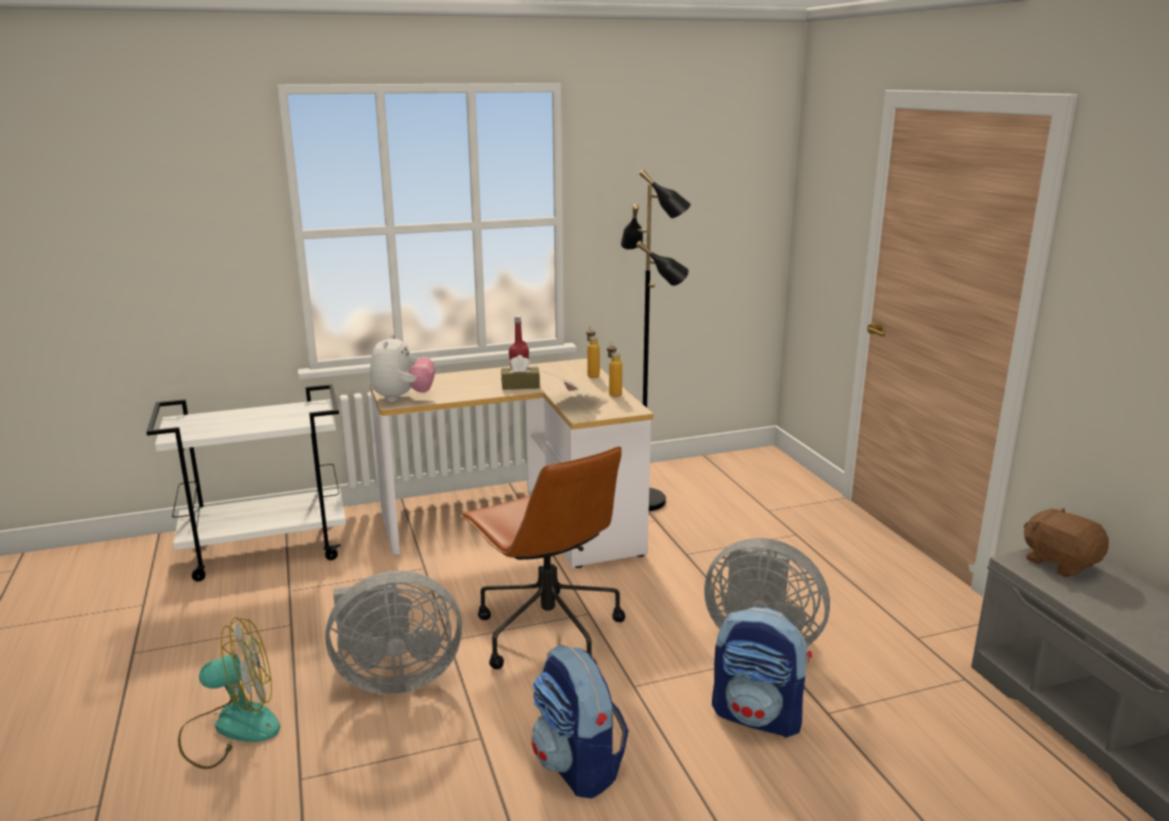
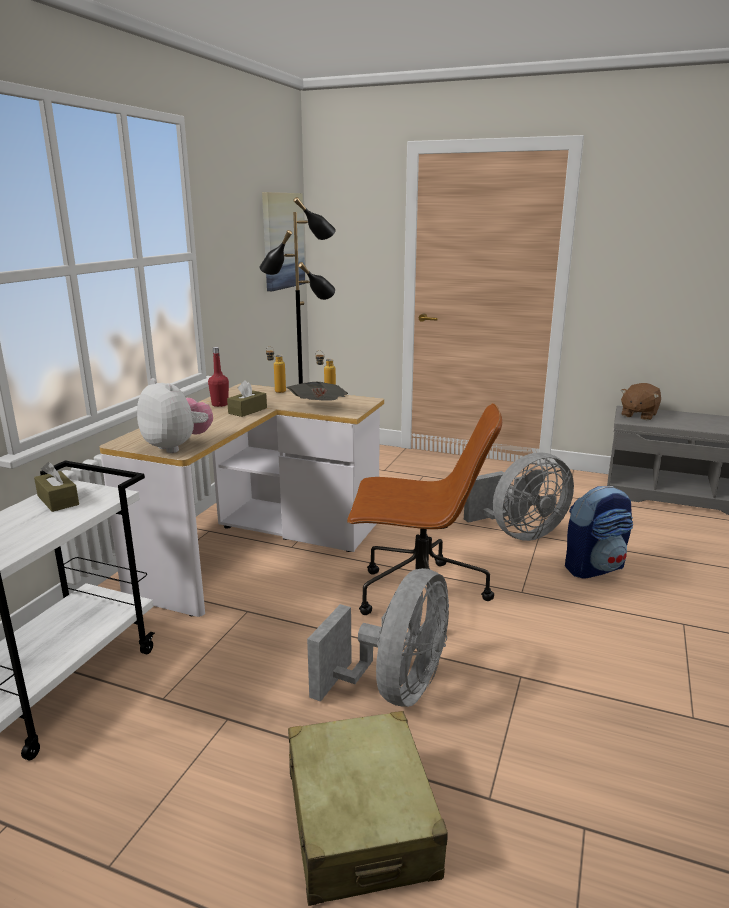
camera: 50 degrees left, 0 degrees up
(231, 727) = (361, 822): fan -> beige suitcase
(292, 411) = (58, 500): none -> brown tissue box
(578, 766) = (590, 648): backpack -> none
(735, 205) = (282, 241): none -> picture
(1060, 563) = (638, 415): brown plush toy -> brown plush toy turned 60 degrees counterclockwise

